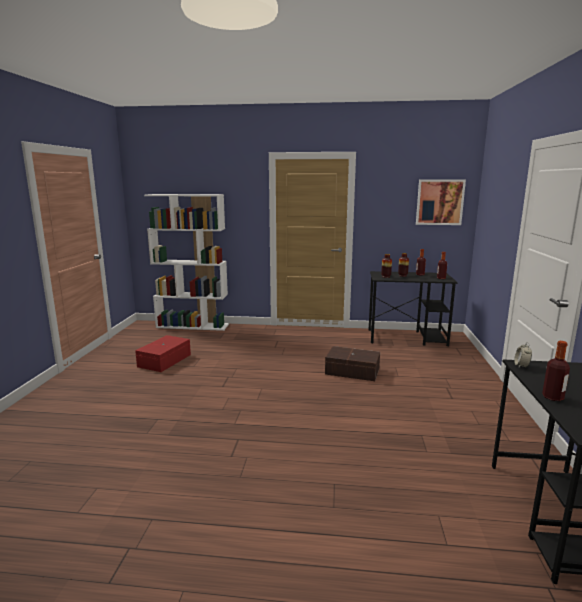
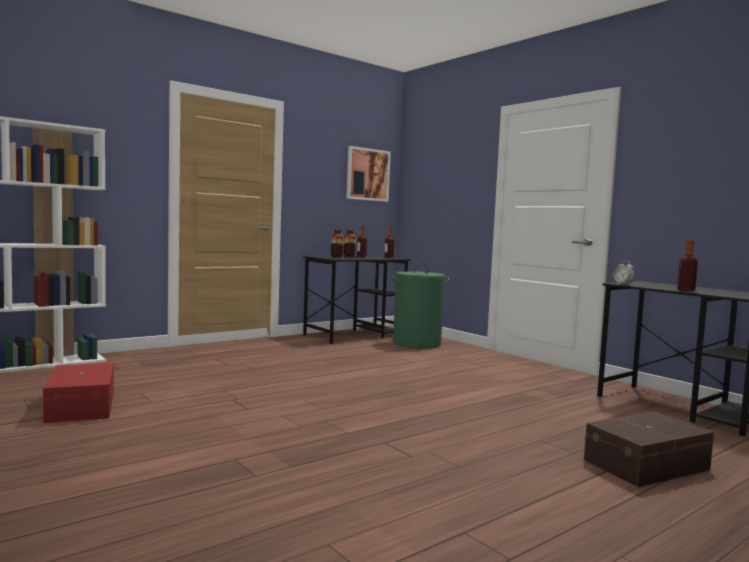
camera: 45 degrees left, 10 degrees down
(352, 371) = (365, 367): brown storage box -> brown storage box (648, 465)
(441, 357) = (416, 343): none -> green laundry basket

